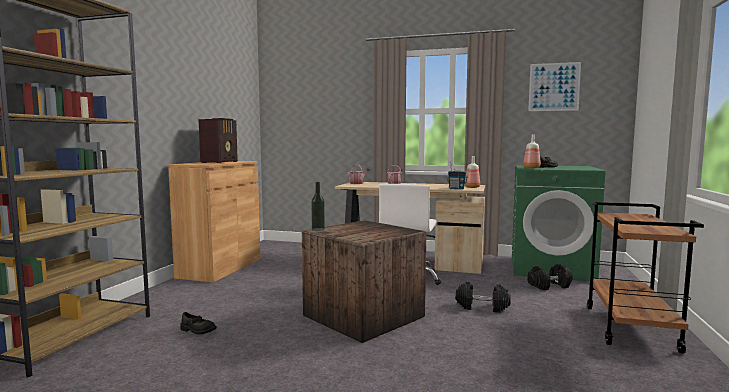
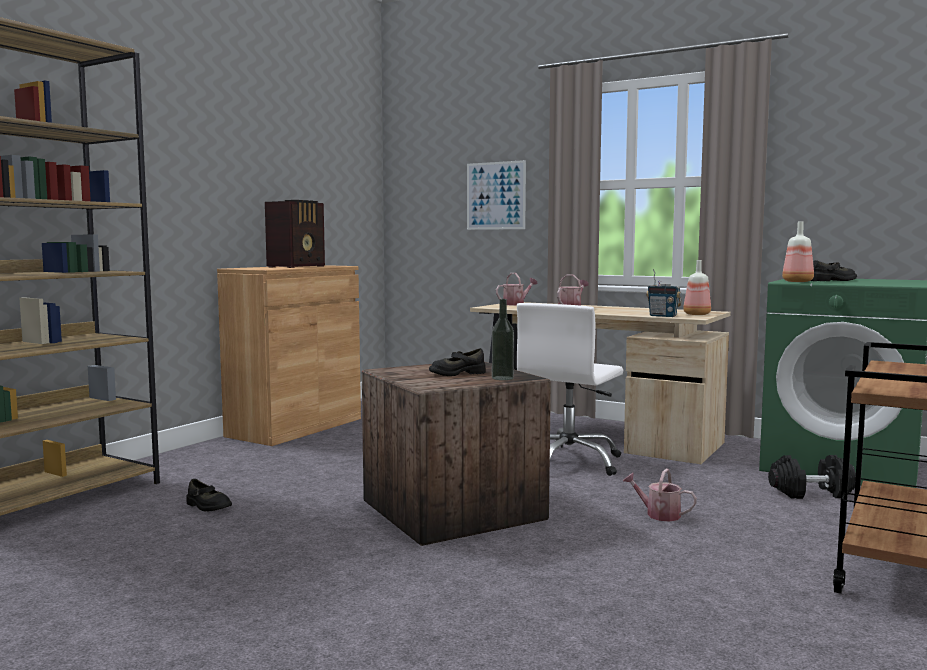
camera: 15 degrees right, 0 degrees up
(318, 229) = (386, 369): bottle -> bottle (502, 378)
(366, 230) = (457, 373): none -> black shoe
(482, 307) = (658, 514): black dumbbell -> watering can
(554, 87) = (864, 135): picture -> picture (495, 195)

